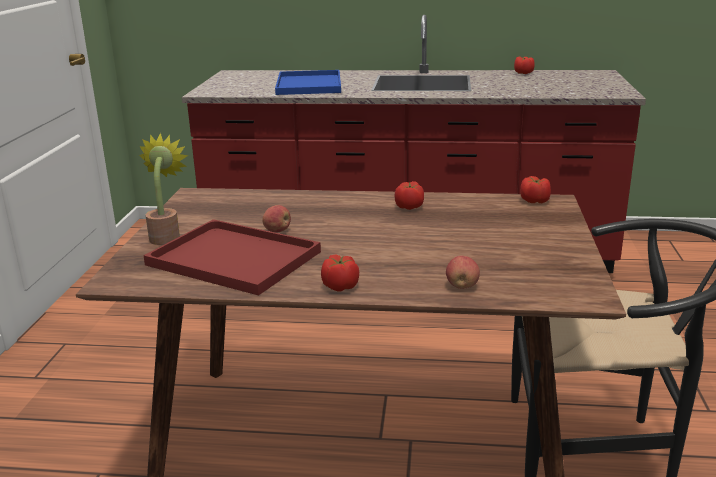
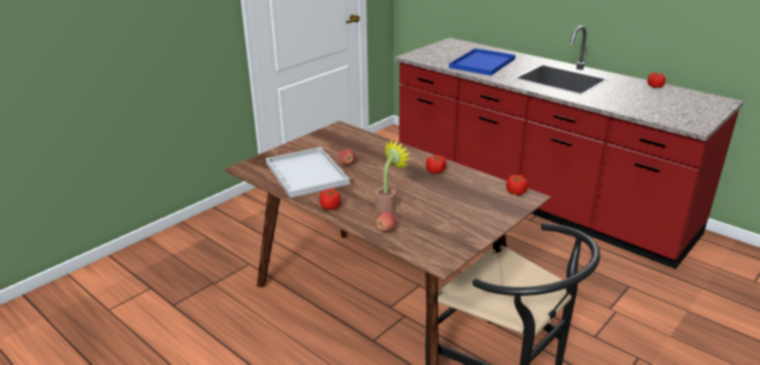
camera: 35 degrees right, 5 degrees up
(166, 236) = (295, 149): potted plant -> potted plant (388, 206)
(237, 258) = (308, 174): red tray -> white tray

